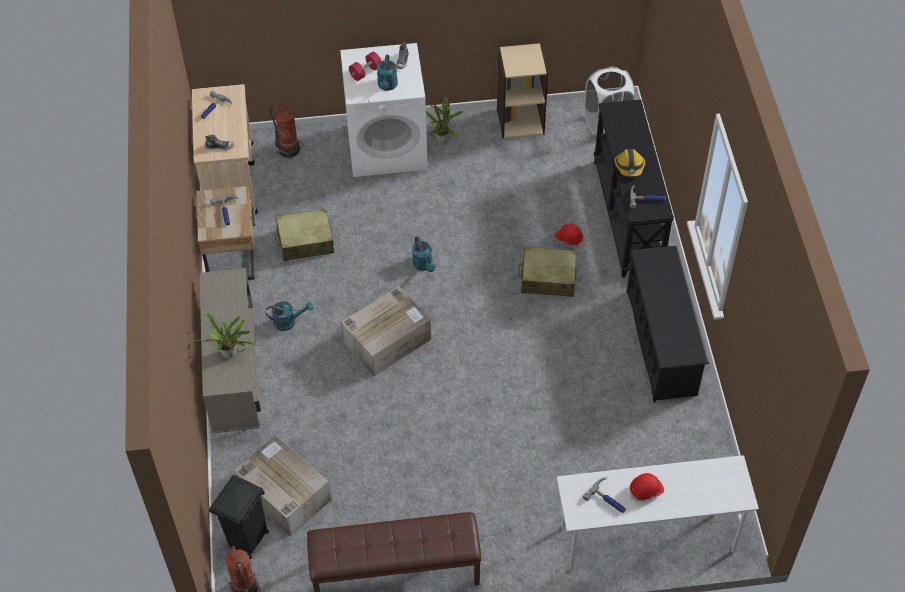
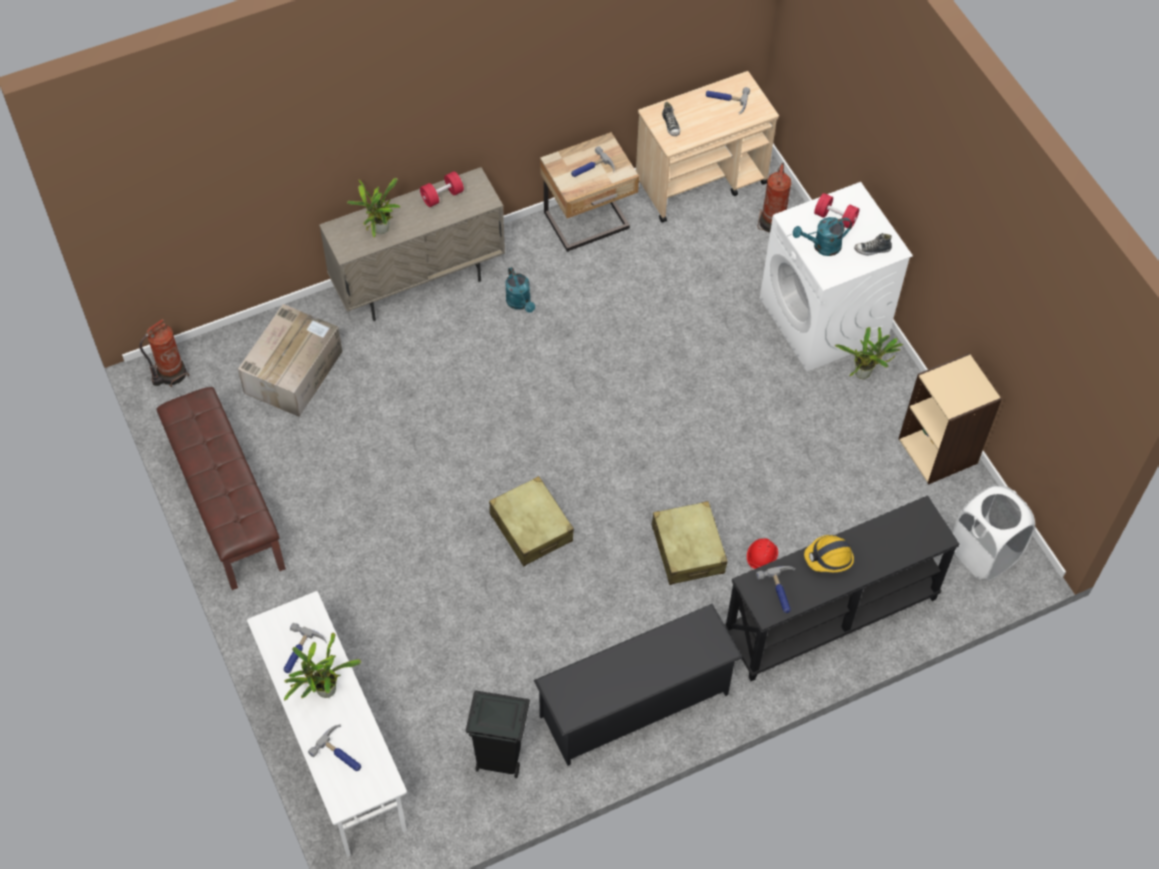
camera: 70 degrees right, 5 degrees up
(216, 305) = (442, 196): none -> red dumbbell
(247, 541) = (227, 357): black trash can -> black trash can (499, 759)
(305, 241) = (641, 282): beige suitcase -> beige suitcase (531, 527)
(388, 340) = (530, 406): cardboard box -> none
(424, 265) = (654, 411): turquoise watering can -> none
(646, 491) = (323, 691): red hard hat -> potted plant
(702, 490) = (341, 753): none -> hammer

